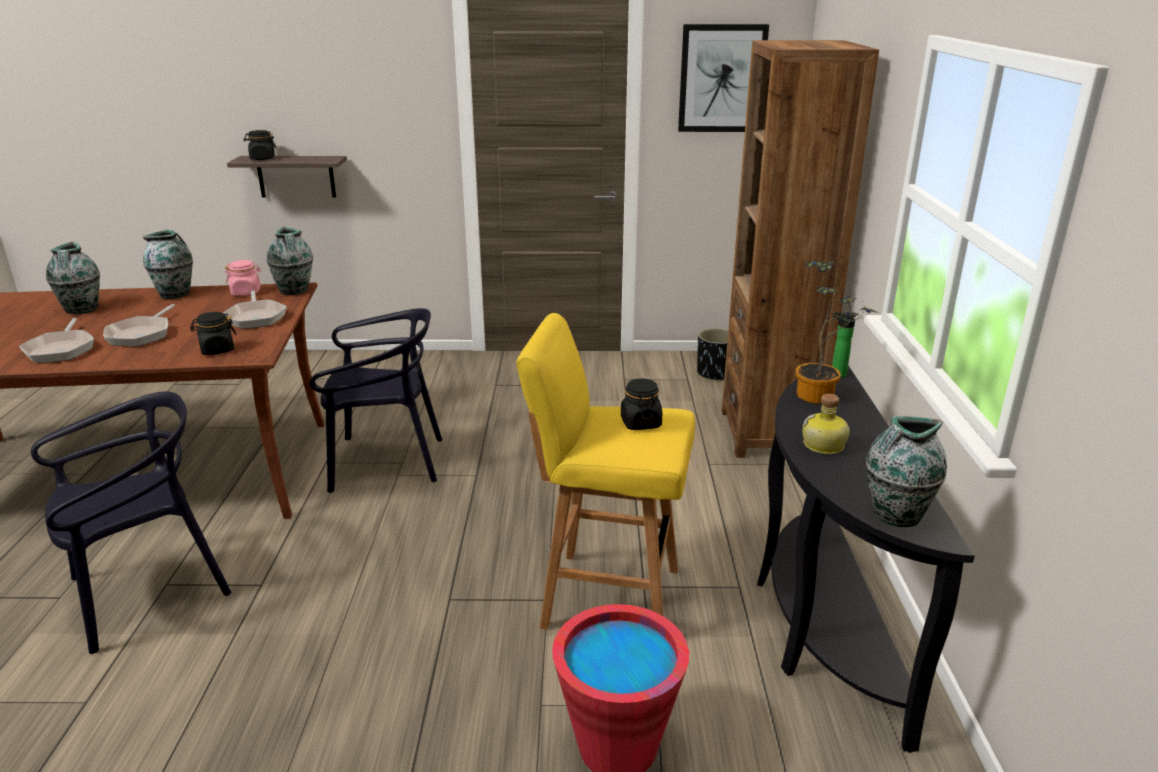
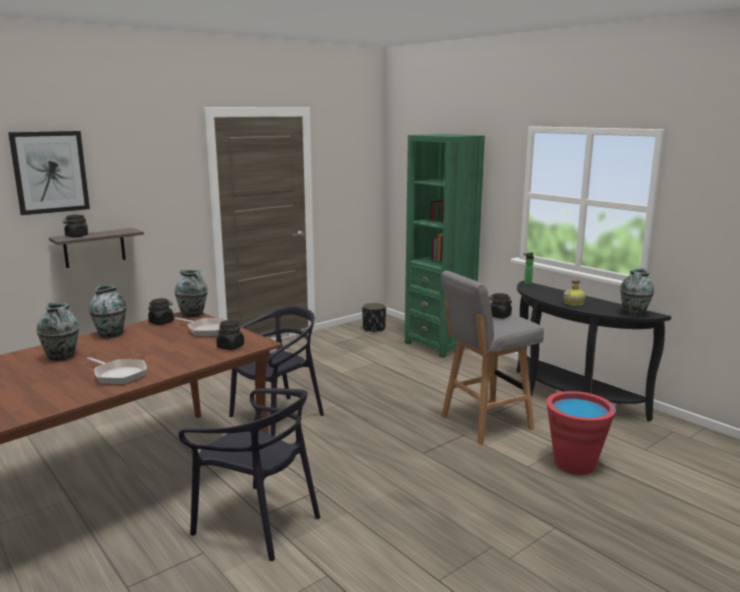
camera: 40 degrees left, 10 degrees down
(142, 334) = (154, 354): frying pan -> none
(148, 591) = (257, 522): black chair -> black chair turned 105 degrees clockwise
(246, 292) = (161, 322): pink jar -> black jar
(607, 596) = (484, 423): yellow stool -> grey stool
(722, 79) = (349, 159): picture -> picture (50, 172)
(768, 433) = (439, 345): brown bookcase -> green bookcase
(821, 396) = (538, 291): potted plant -> none

